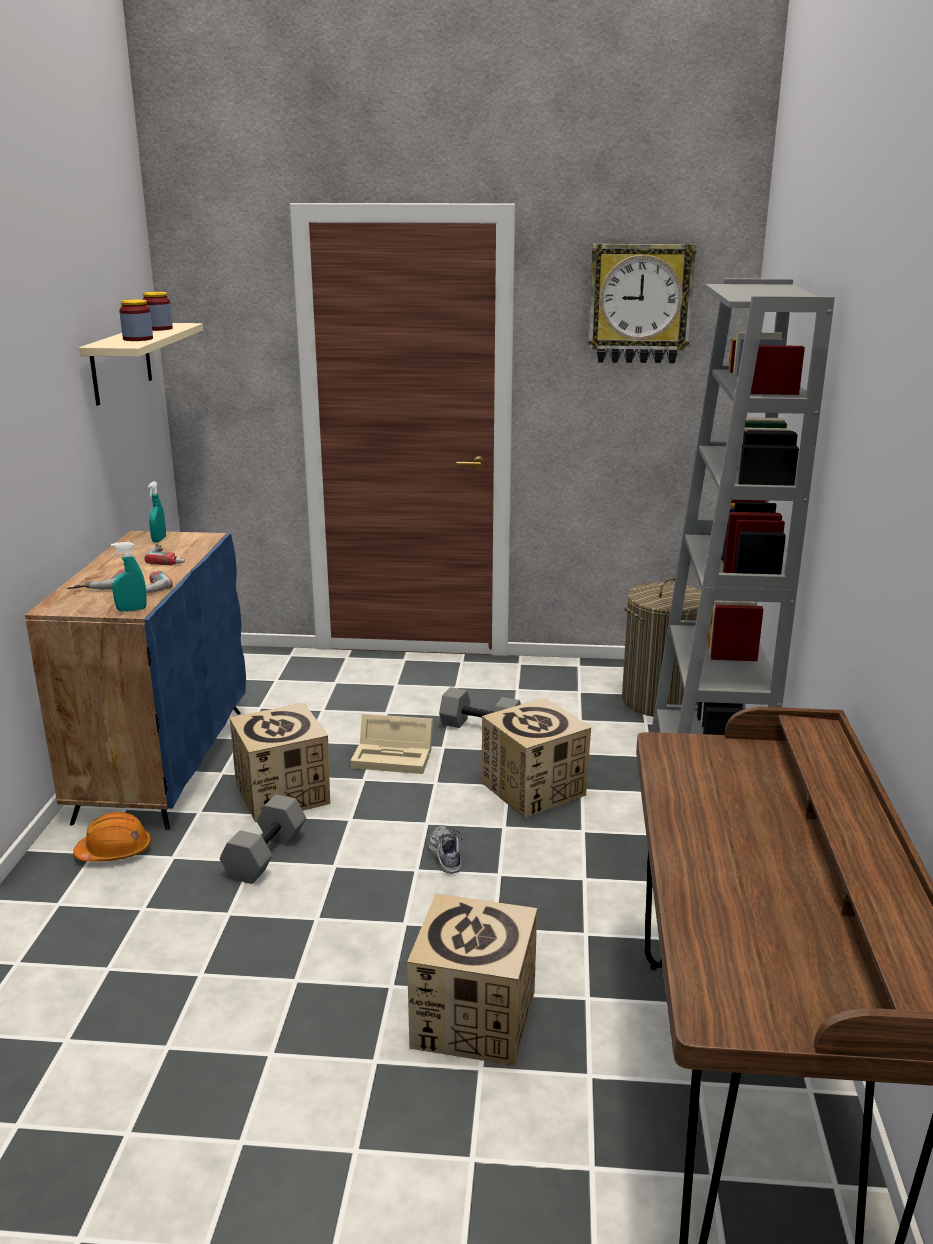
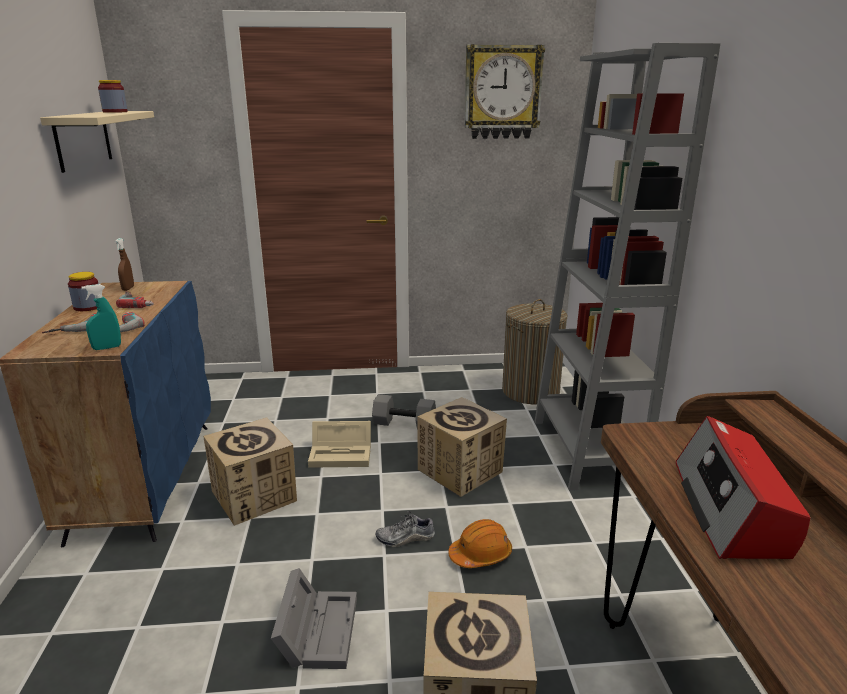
camera: 10 degrees left, 0 degrees up
(115, 851) = (106, 569): orange hard hat -> orange hard hat (481, 554)
(138, 339) = (96, 114): jar -> jar (88, 307)
(159, 540) = (128, 288): turquoise spray bottle -> brown spray bottle
(264, 854) = (247, 556): grey dumbbell -> none
(327, 932) = (318, 629): none -> grey storage box
(445, 855) = (405, 538): shoe -> shoe turned 75 degrees counterclockwise
(721, 821) = (731, 509): none -> radio

